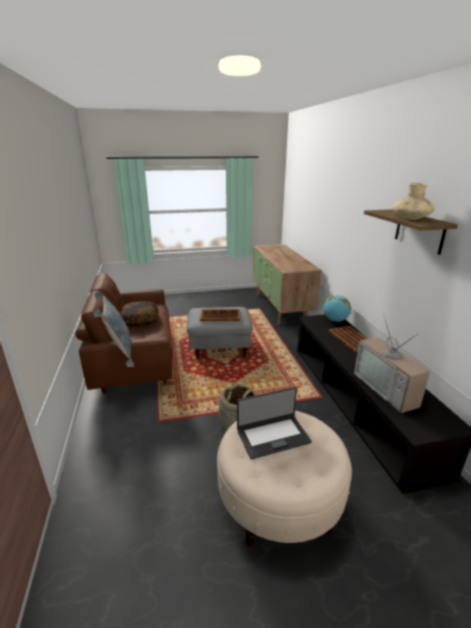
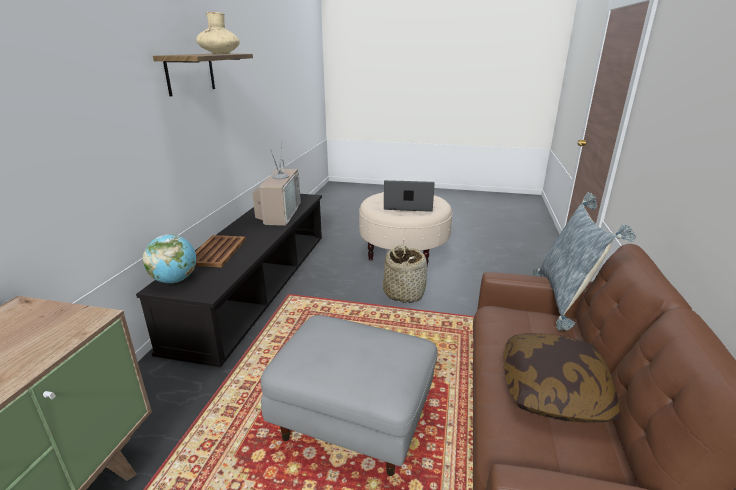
camera: 155 degrees left, 0 degrees up
(220, 315) = (356, 341): brown tray -> none

